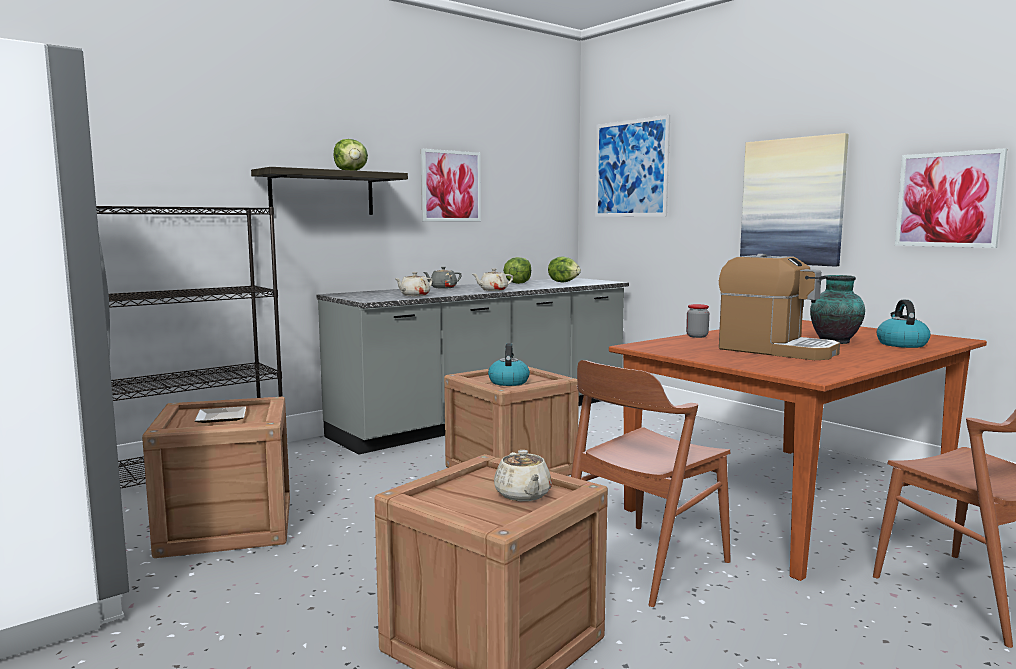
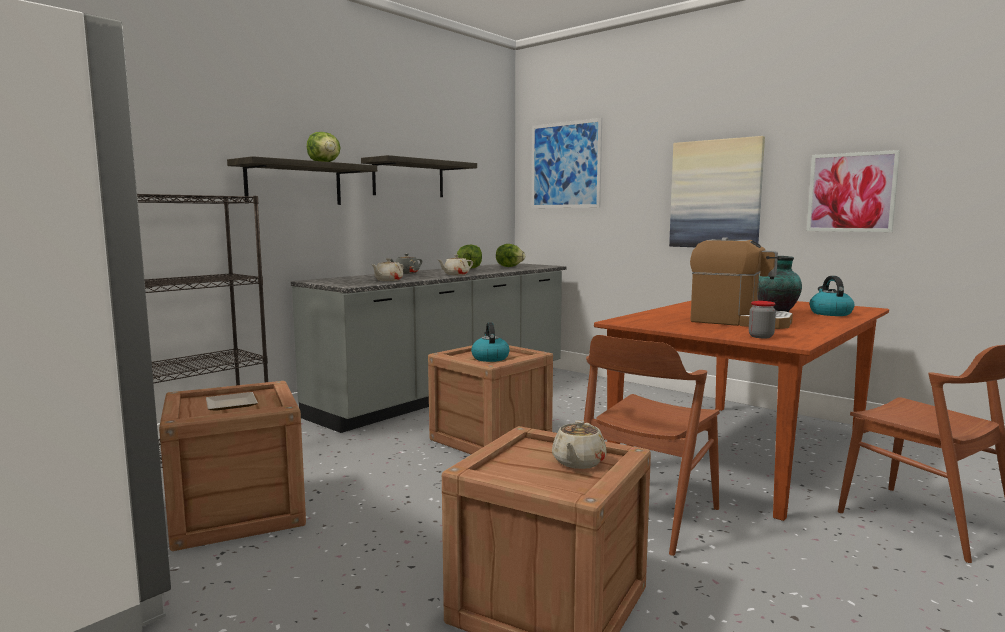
camera: 10 degrees left, 0 degrees up
(450, 186) = (408, 179): picture -> shelf
(523, 495) = (578, 462): beige teapot -> beige teapot turned 45 degrees clockwise
(697, 336) = (660, 311): jar -> jar (761, 336)

